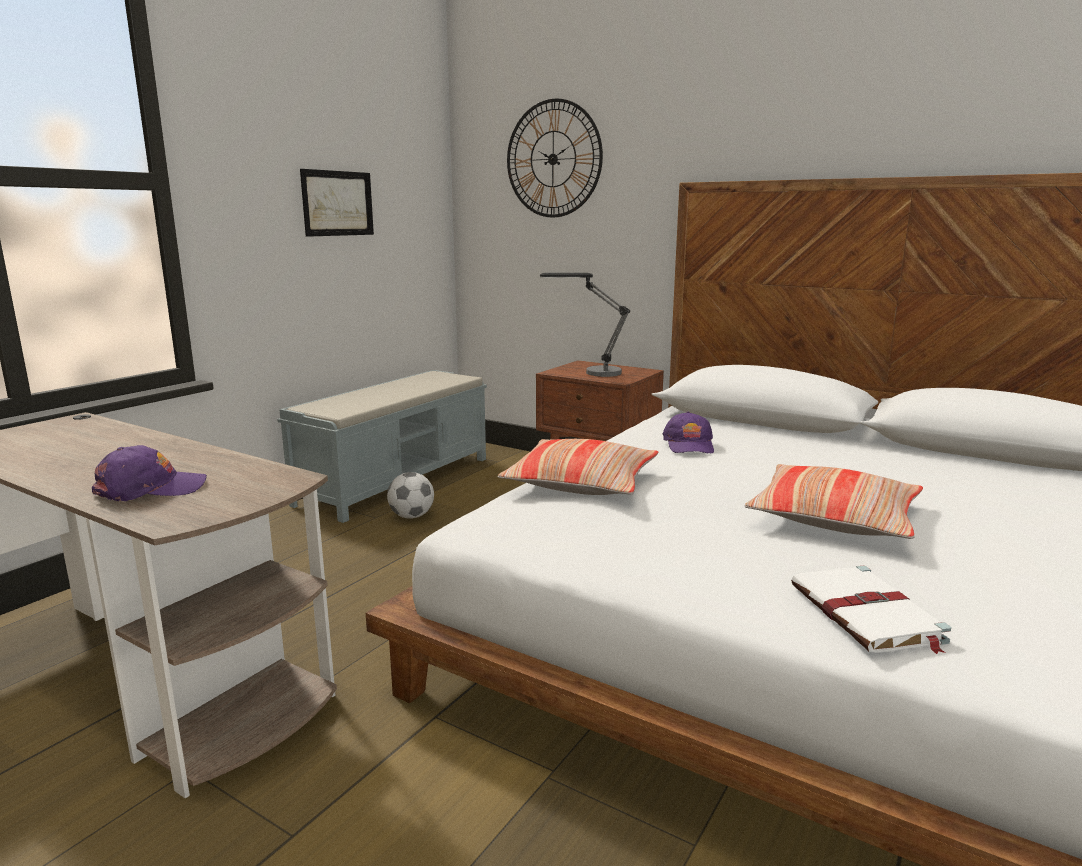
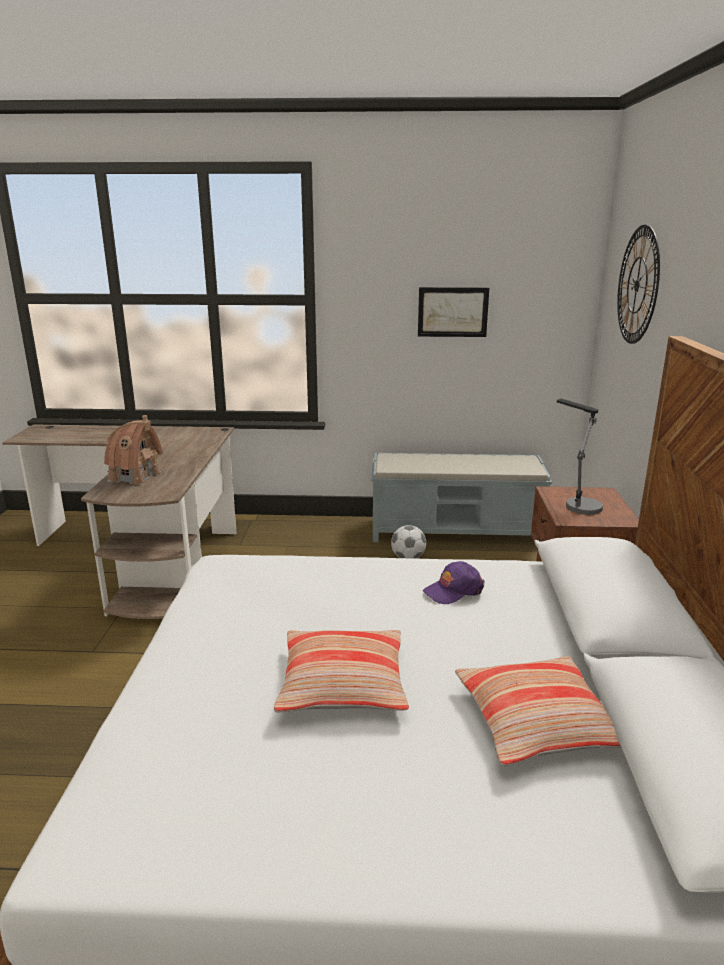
camera: 60 degrees right, 5 degrees up
(150, 489) = (135, 477): purple cap -> toy house
(581, 483) = (320, 572): pillow -> pillow (537, 722)
(867, 614) = (166, 714): white book -> none

